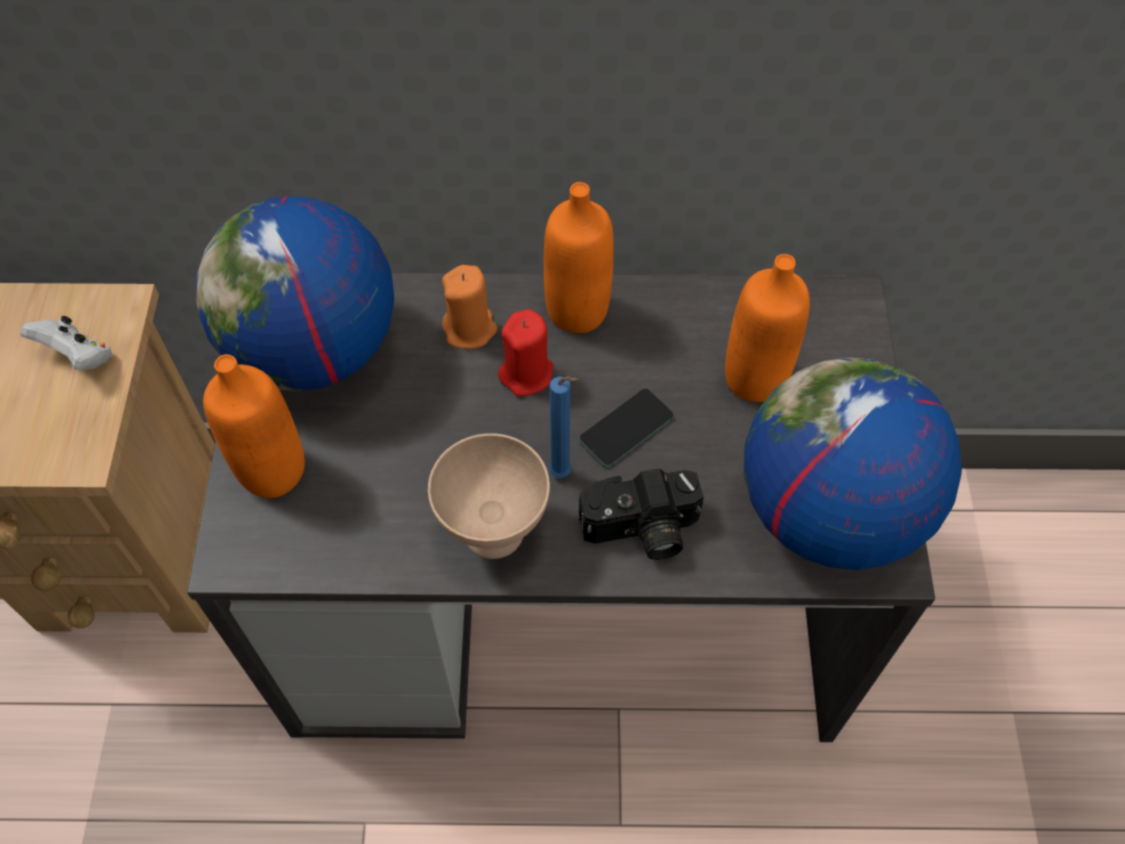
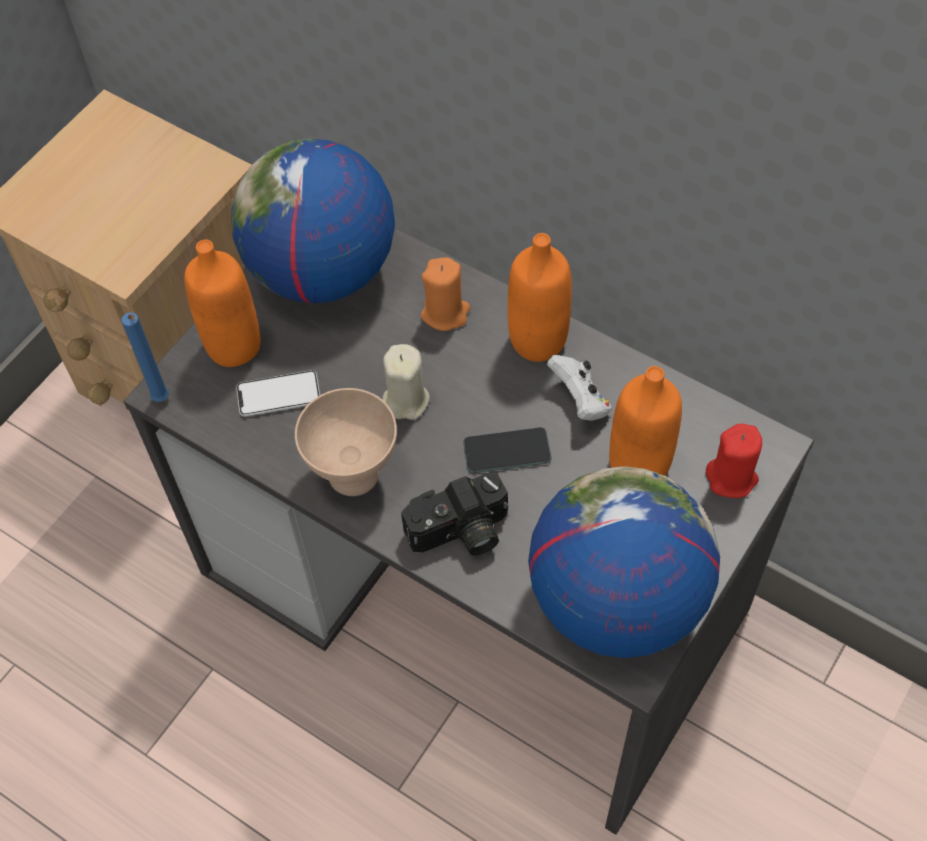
camera: 35 degrees right, 0 degrees up
(78, 357) = (167, 195): white game controller -> white game controller (580, 400)
(357, 495) = (278, 394): none -> phone
(492, 431) = (405, 400): none -> beige candle
(527, 374) = (463, 369): red candle -> red candle (732, 477)
(563, 474) = (434, 459): blue candle -> blue candle (162, 400)
(641, 531) = (460, 533): camera -> camera turned 45 degrees counterclockwise

